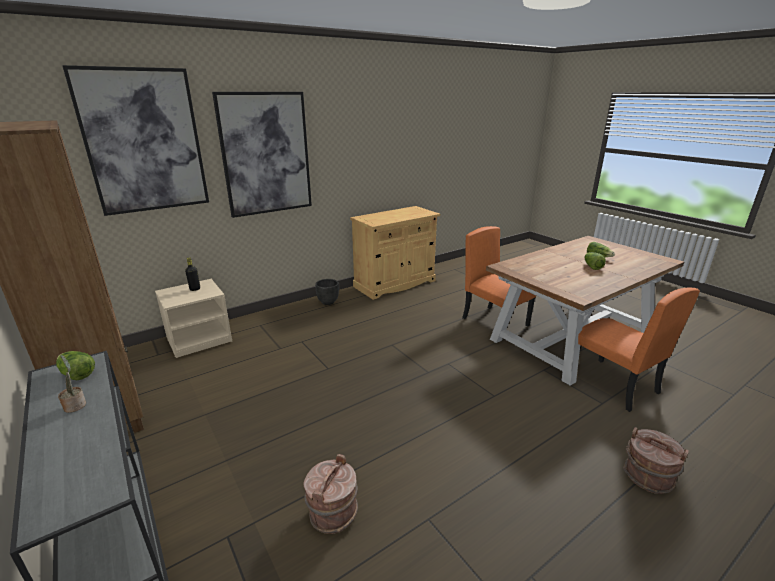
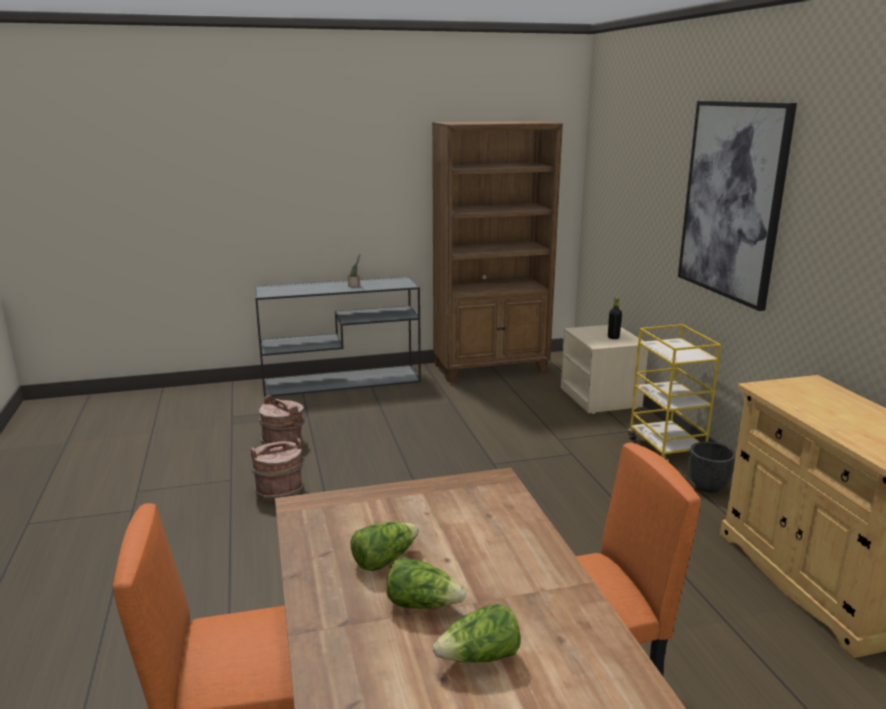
camera: 110 degrees right, 5 degrees down
(77, 374) = (392, 284): lettuce -> lettuce (384, 559)
(144, 142) = (647, 156): picture -> none
(285, 313) = (666, 449): none -> yellow cart
(647, 477) = (95, 641): brown bucket -> brown bucket (279, 490)

